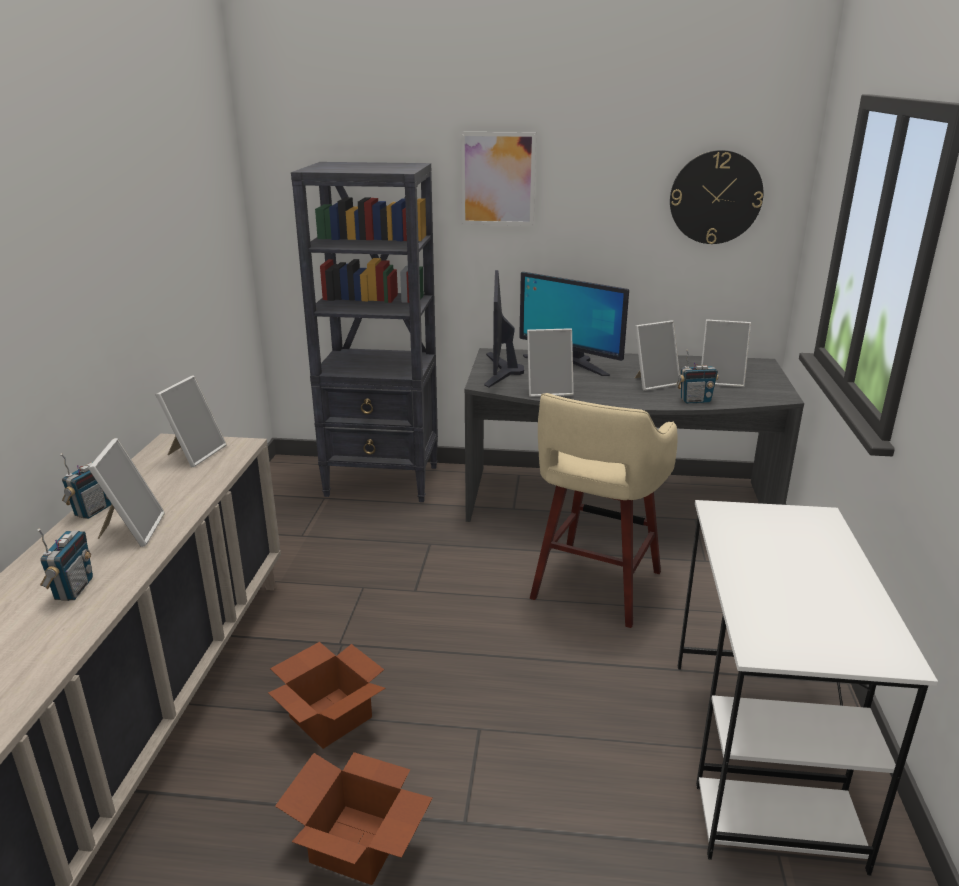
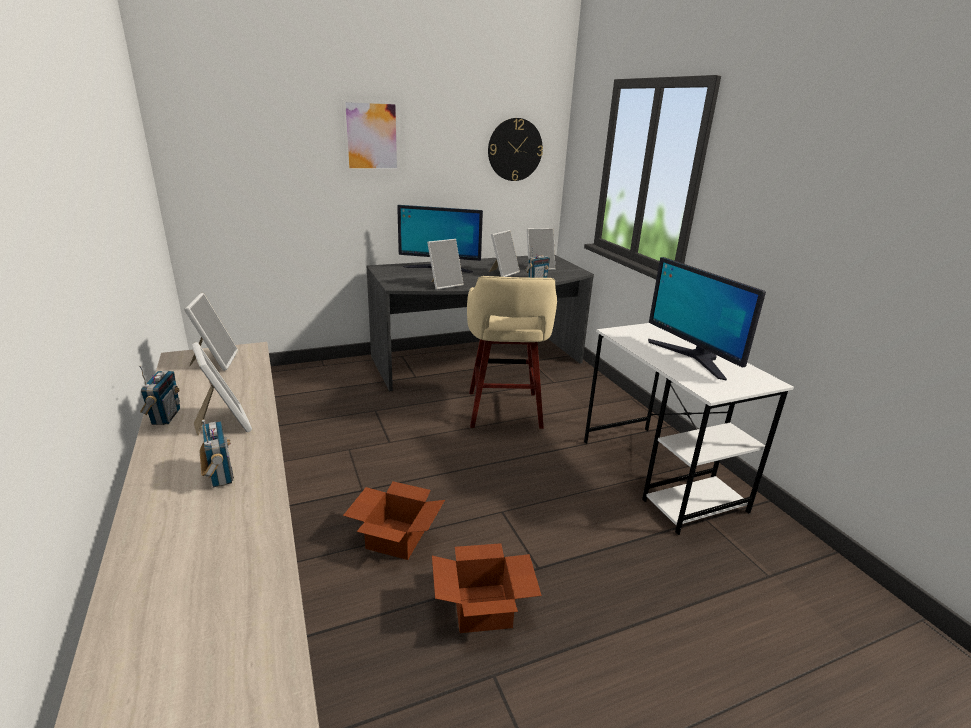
camera: 30 degrees left, 0 degrees up
(383, 481) = (305, 377): black bookcase -> none
(500, 370) = (398, 277): monitor -> monitor (693, 358)

